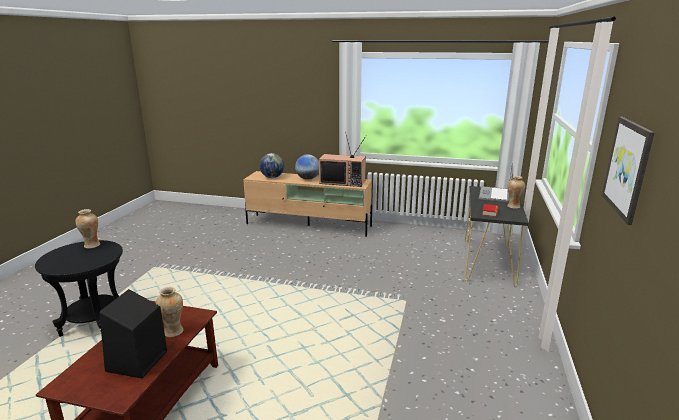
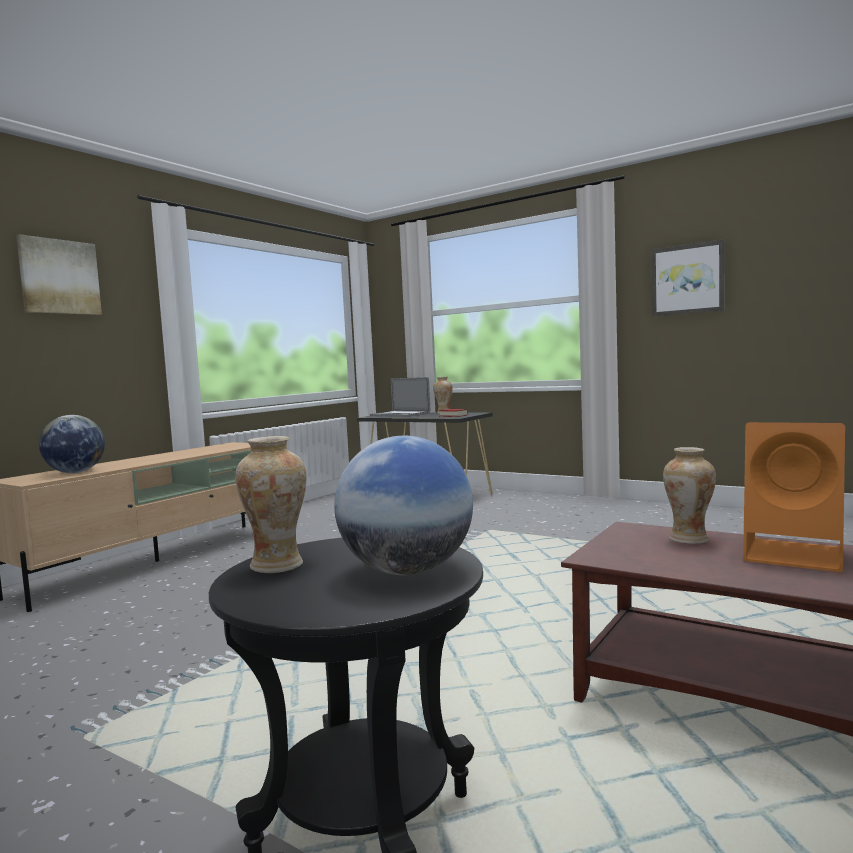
camera: 70 degrees left, 15 degrees down
(136, 362) = (797, 555): black speaker -> orange speaker
(298, 85) = (59, 277): none -> picture
(308, 179) = (147, 459): globe -> globe (407, 571)
(343, 182) = (214, 448): television -> none

